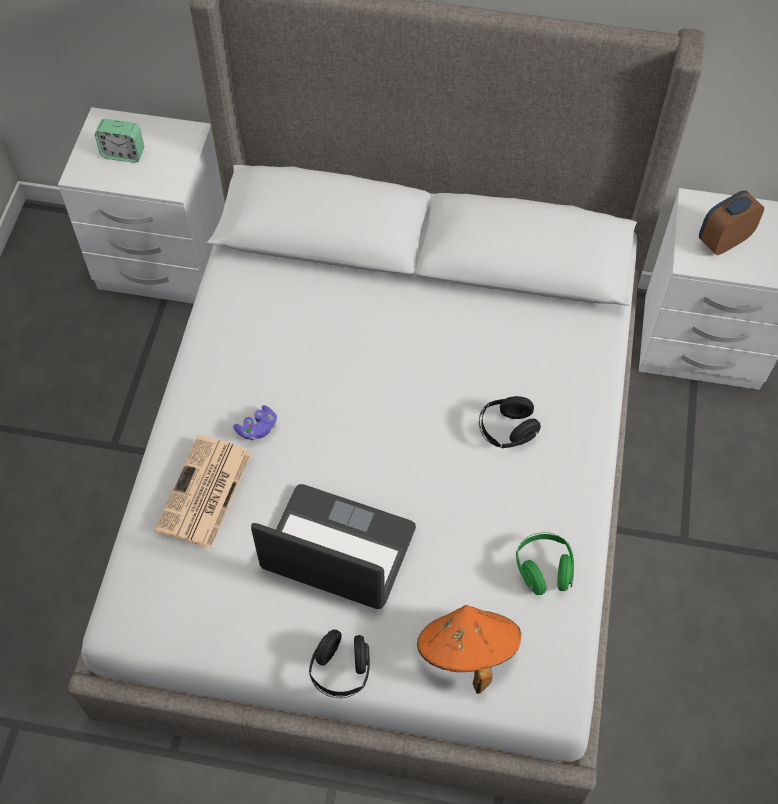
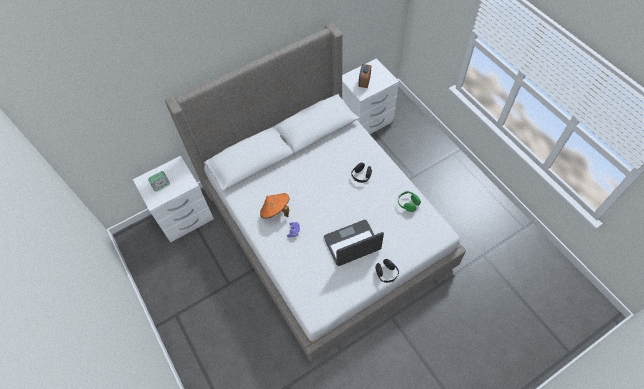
camera: 40 degrees left, 0 degrees up
(204, 493) = (299, 261): newspaper -> none
(467, 652) = (411, 241): orange hat -> orange hat (276, 211)

